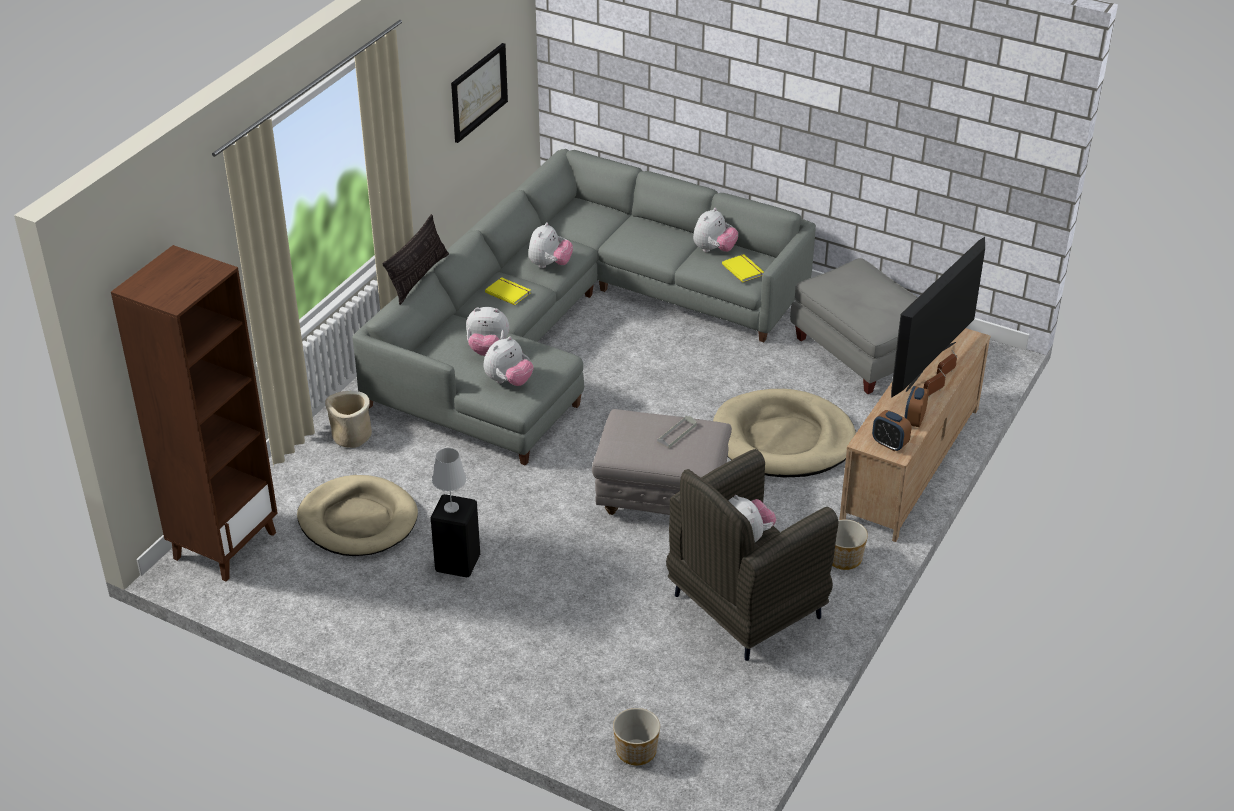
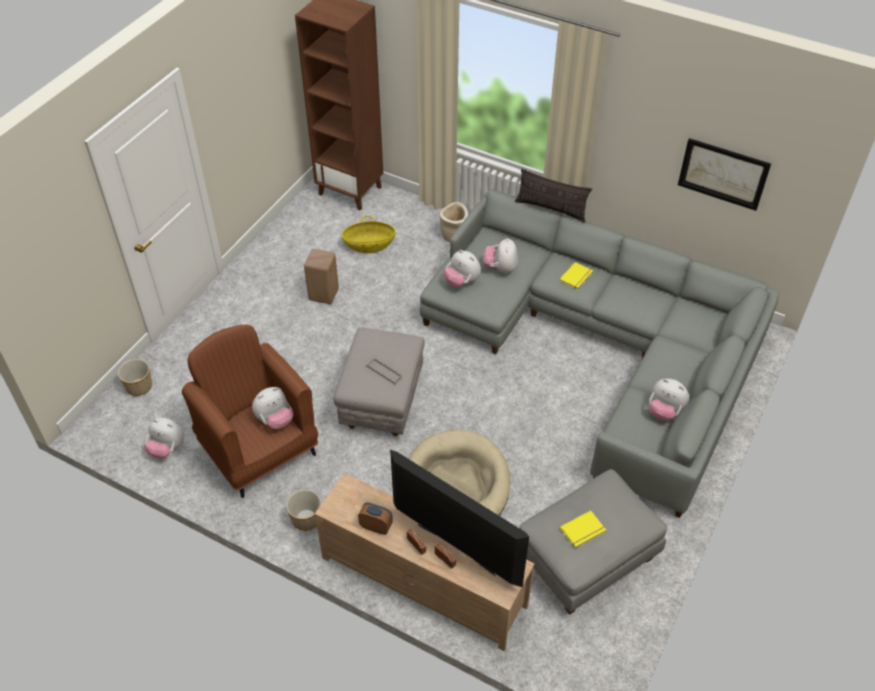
camera: 90 degrees right, 10 degrees up
(358, 520) = (369, 245): beige dog bed -> basket
(451, 507) = (319, 257): white table lamp -> none
(456, 564) = (323, 293): black stool -> beige stool
(549, 265) = (619, 300): plush toy -> plush toy (167, 449)
(743, 269) = (633, 431): yellow book -> yellow book (583, 531)
(744, 608) = (259, 450): grey armchair -> brown armchair
(889, 444) = (344, 504): alarm clock -> none

